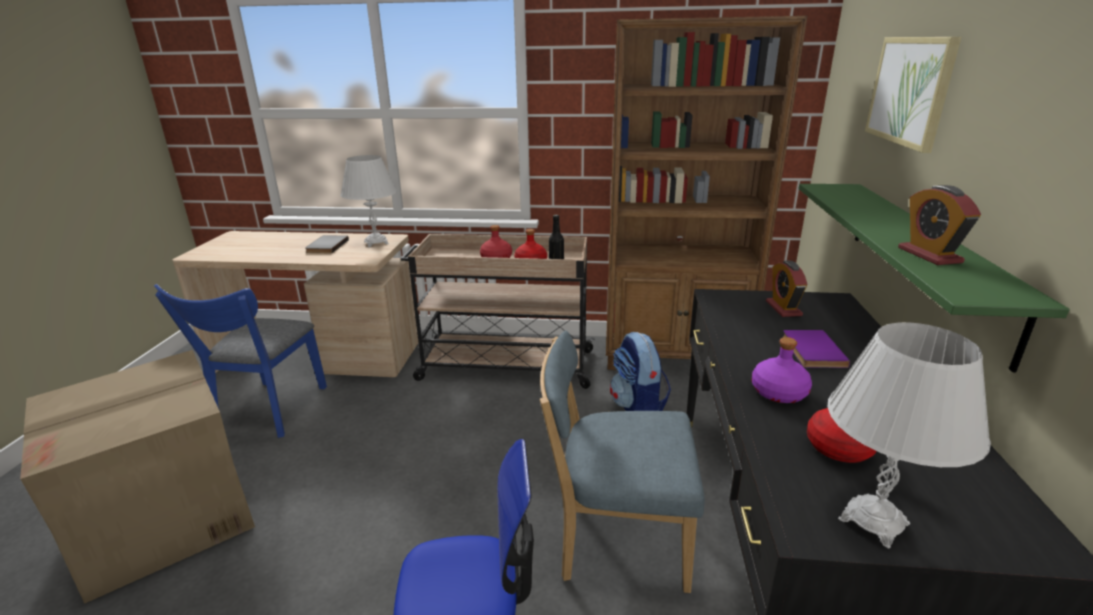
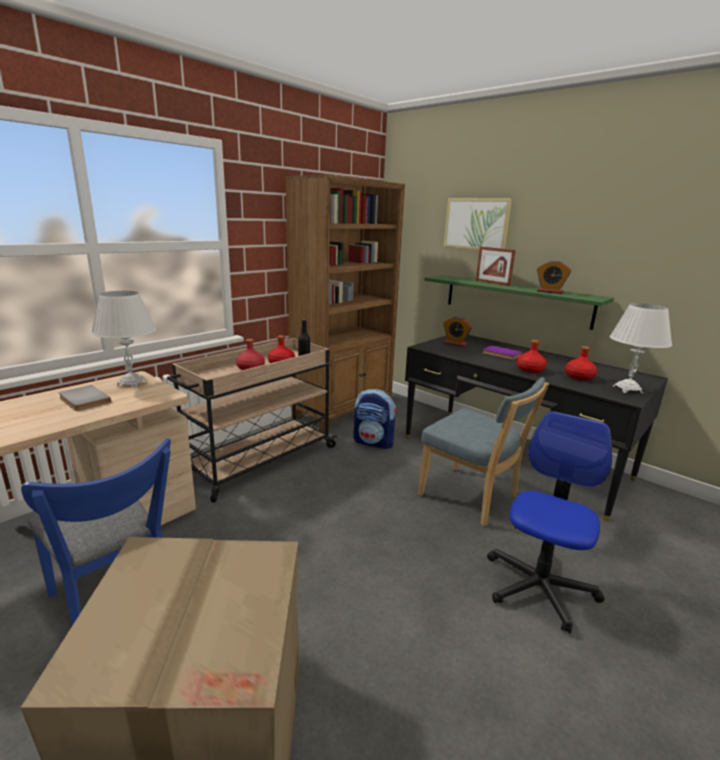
camera: 55 degrees left, 5 degrees down
(616, 539) = (472, 497): blue chair -> blue chair turned 90 degrees counterclockwise
(778, 392) = (530, 370): purple bottle -> red bottle
(884, 214) = (492, 283): none -> picture frame

